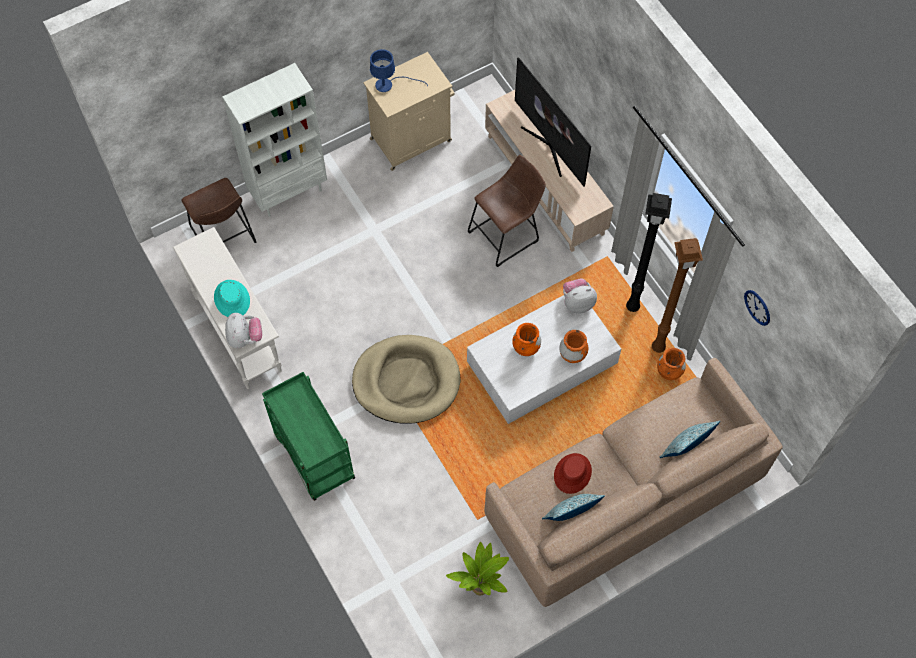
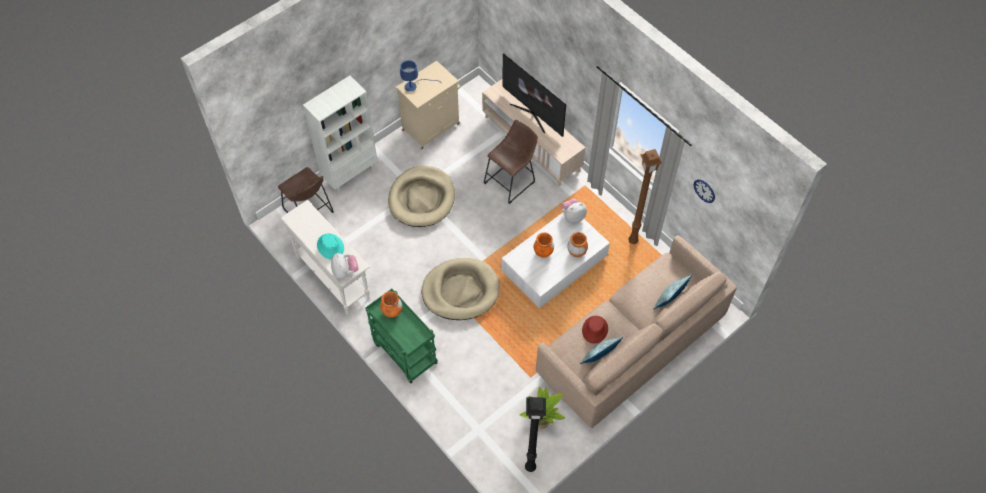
camera: 10 degrees left, 5 degrees down
(379, 241) = (422, 198): none -> beige dog bed
(633, 308) = (610, 217): black floor lamp -> black floor lamp (531, 468)
(669, 372) = (644, 256): orange vase -> orange vase (392, 311)

